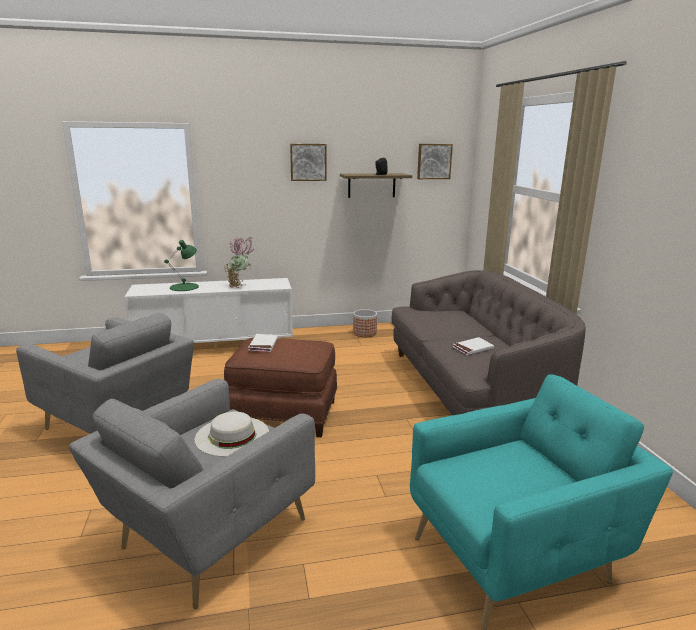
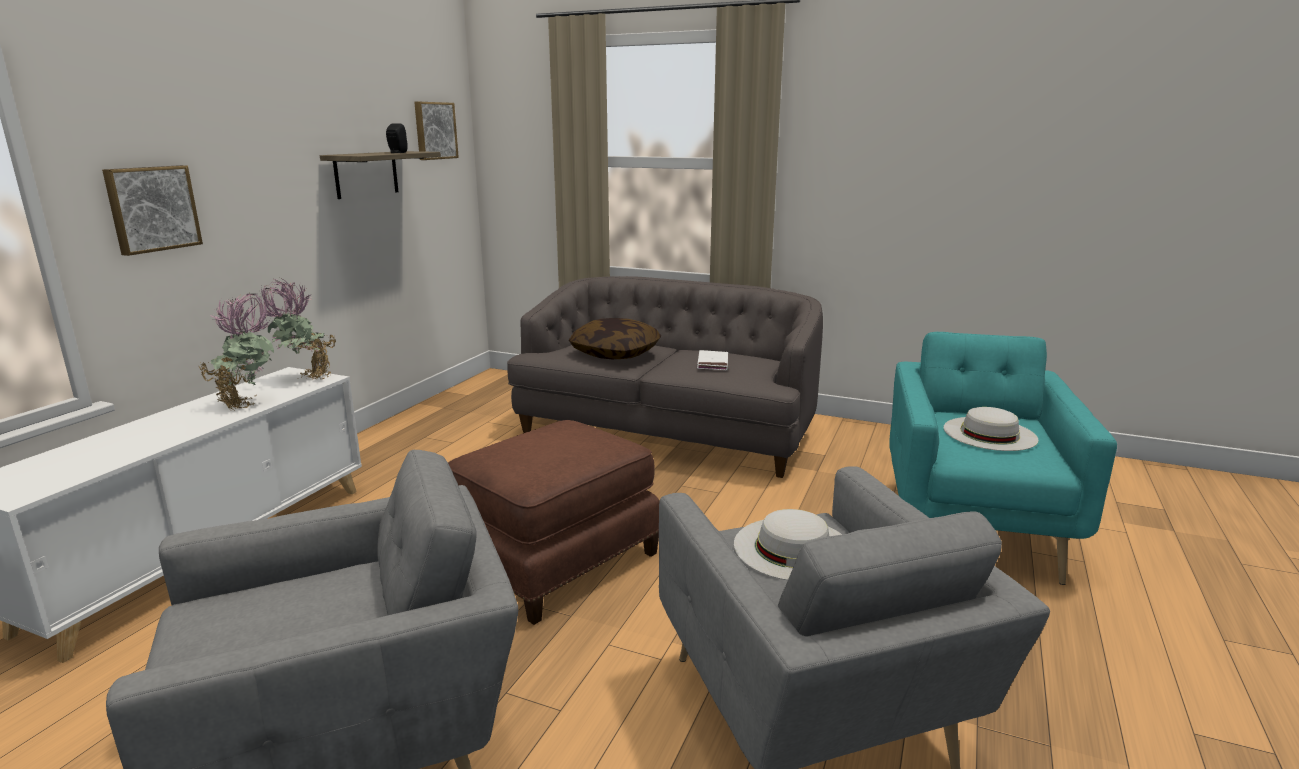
camera: 55 degrees left, 0 degrees up
(185, 287) = (120, 443): green table lamp -> none
(263, 344) = (516, 455): white book -> none
(277, 284) = (305, 379): none -> potted plant
(308, 162) = (267, 135): picture -> picture (152, 208)
(364, 333) = (420, 427): planter -> none
(442, 322) = (615, 353): none -> pillow
(509, 473) = (989, 433): none -> white hat

